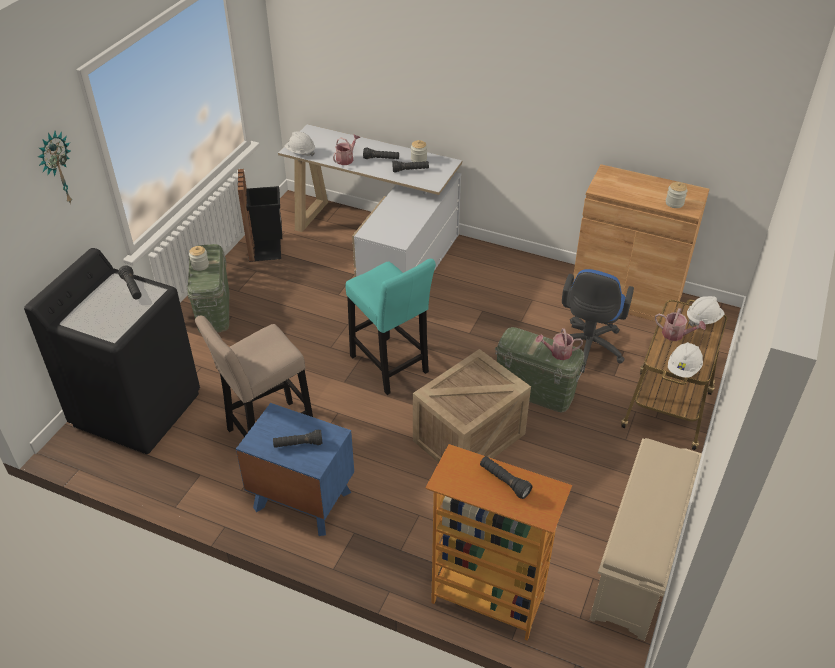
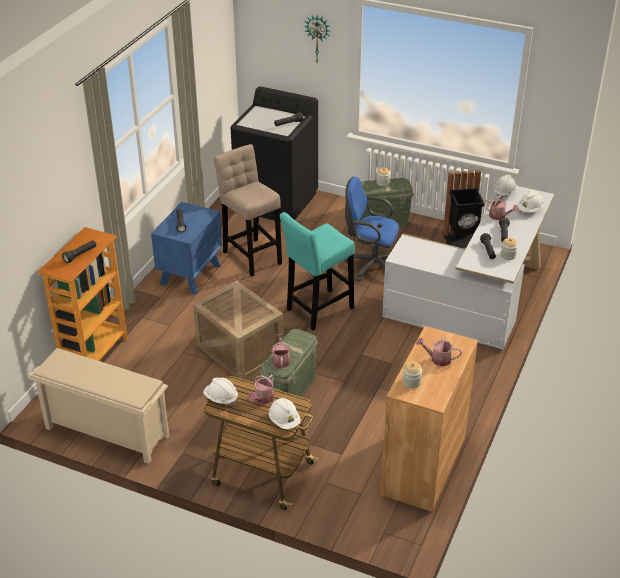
camera: 90 degrees right, 5 degrees down
(335, 140) = (529, 209): none -> white hard hat
(587, 349) = (342, 428): blue office chair -> blue office chair (371, 266)
(636, 187) = (438, 359): none -> watering can

